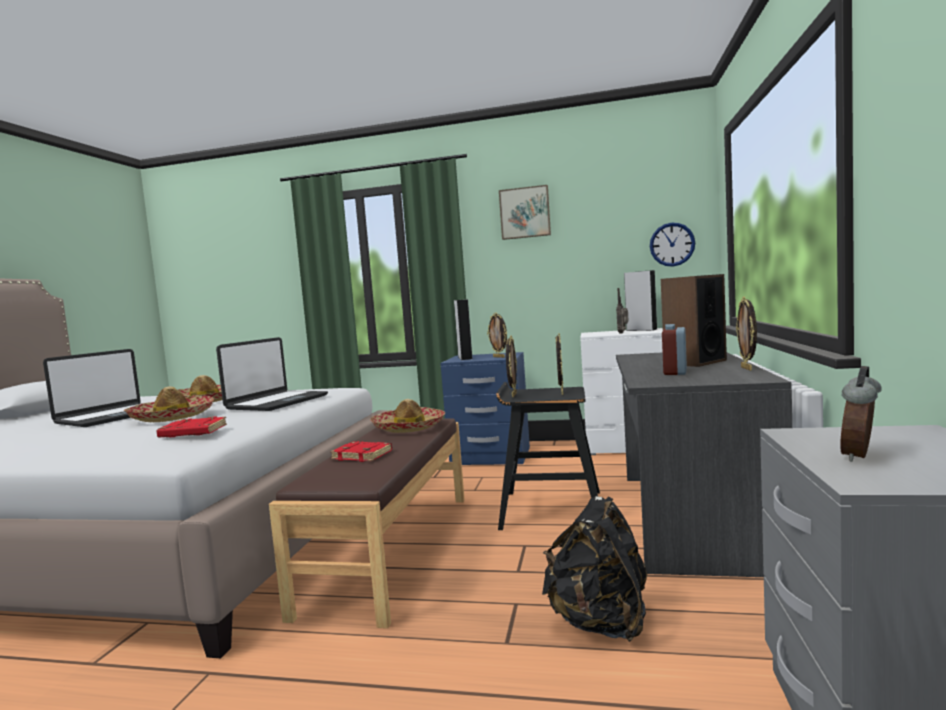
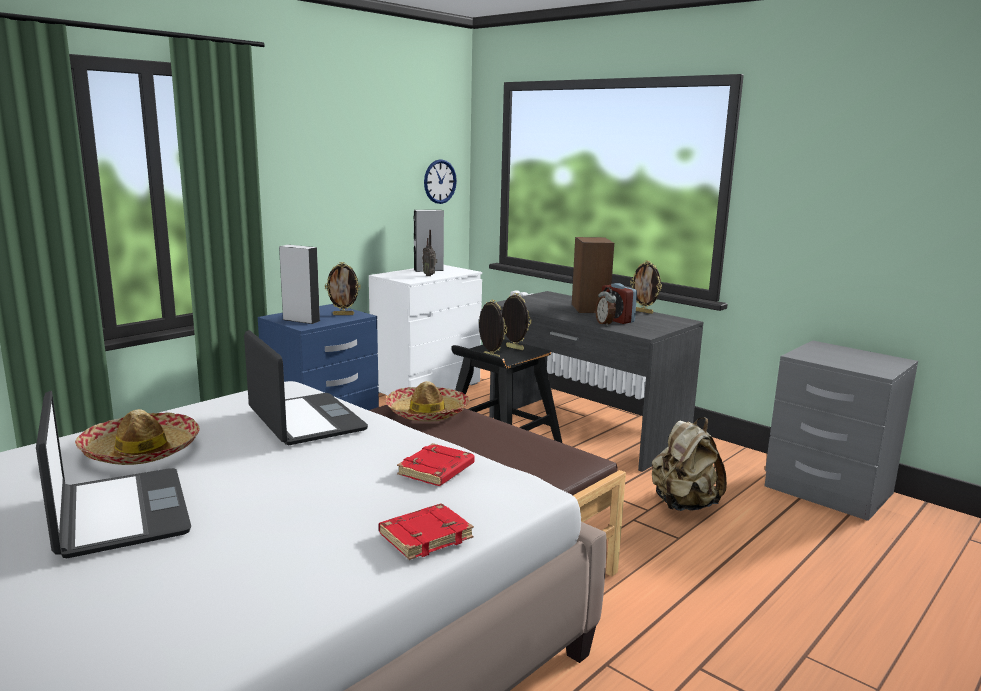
camera: 60 degrees left, 10 degrees up
(171, 417) = (269, 476): hat -> none
(363, 455) = (500, 446): red book -> red book (425, 536)
(525, 213) = (315, 131): picture -> none
(600, 622) = (684, 505): black backpack -> beige backpack
(861, 456) = (848, 362): alarm clock -> alarm clock (605, 324)

